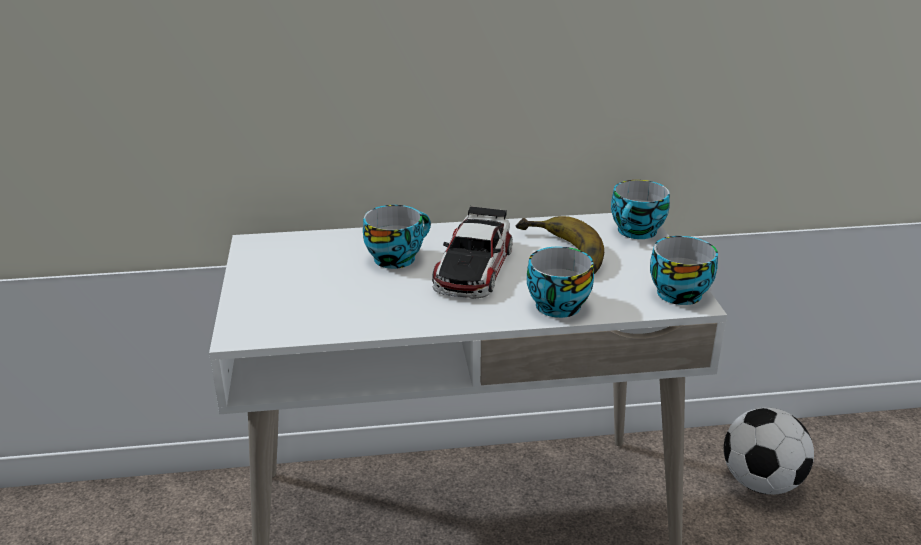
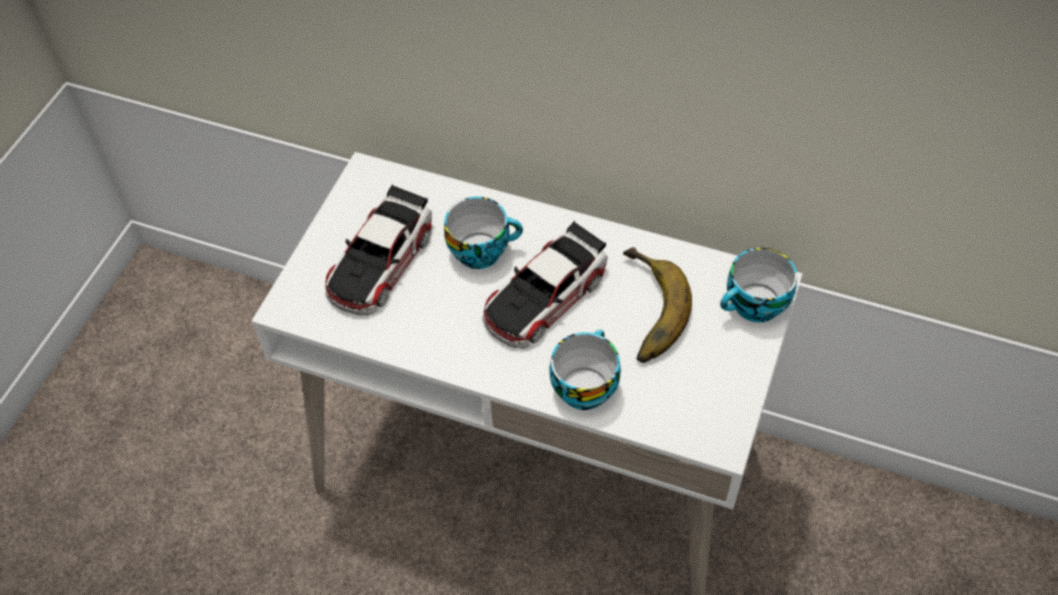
camera: 30 degrees right, 25 degrees up
(310, 285) = (380, 261): none -> toy car
(679, 292) = (720, 421): cup -> none
(761, 482) = (867, 558): football -> none

